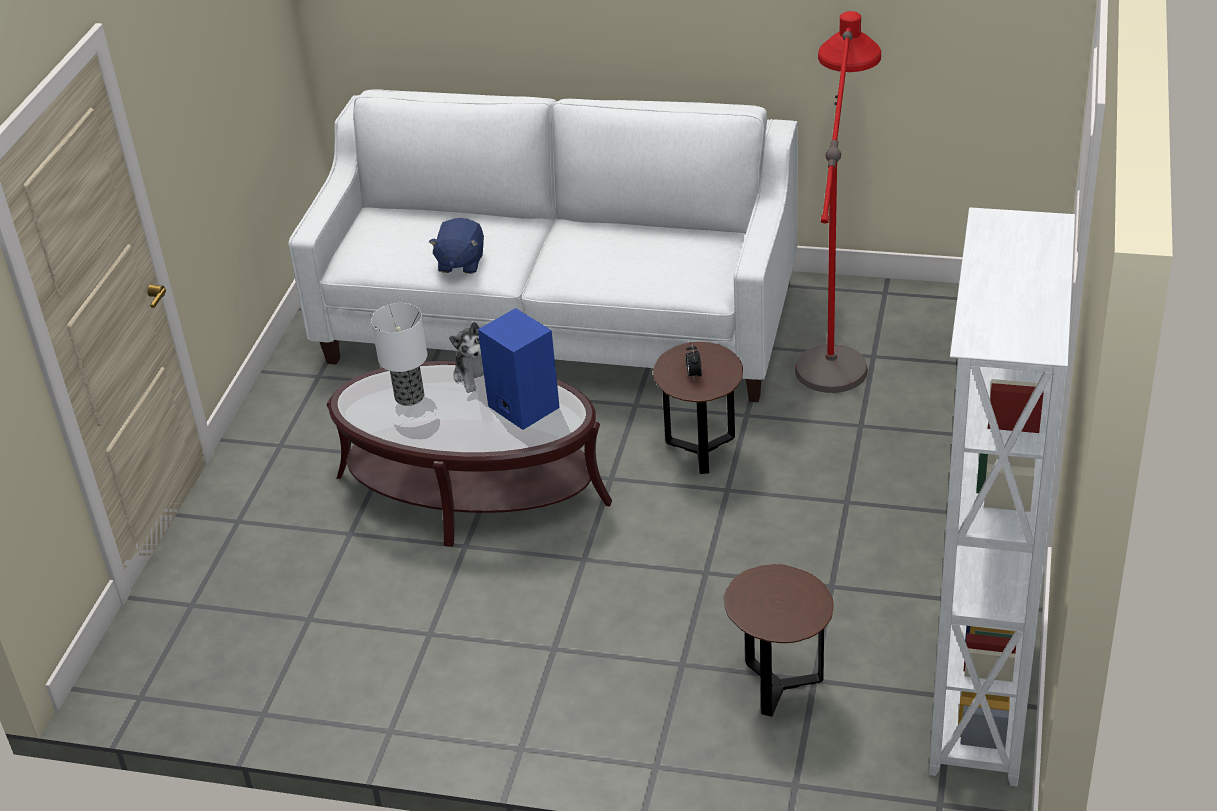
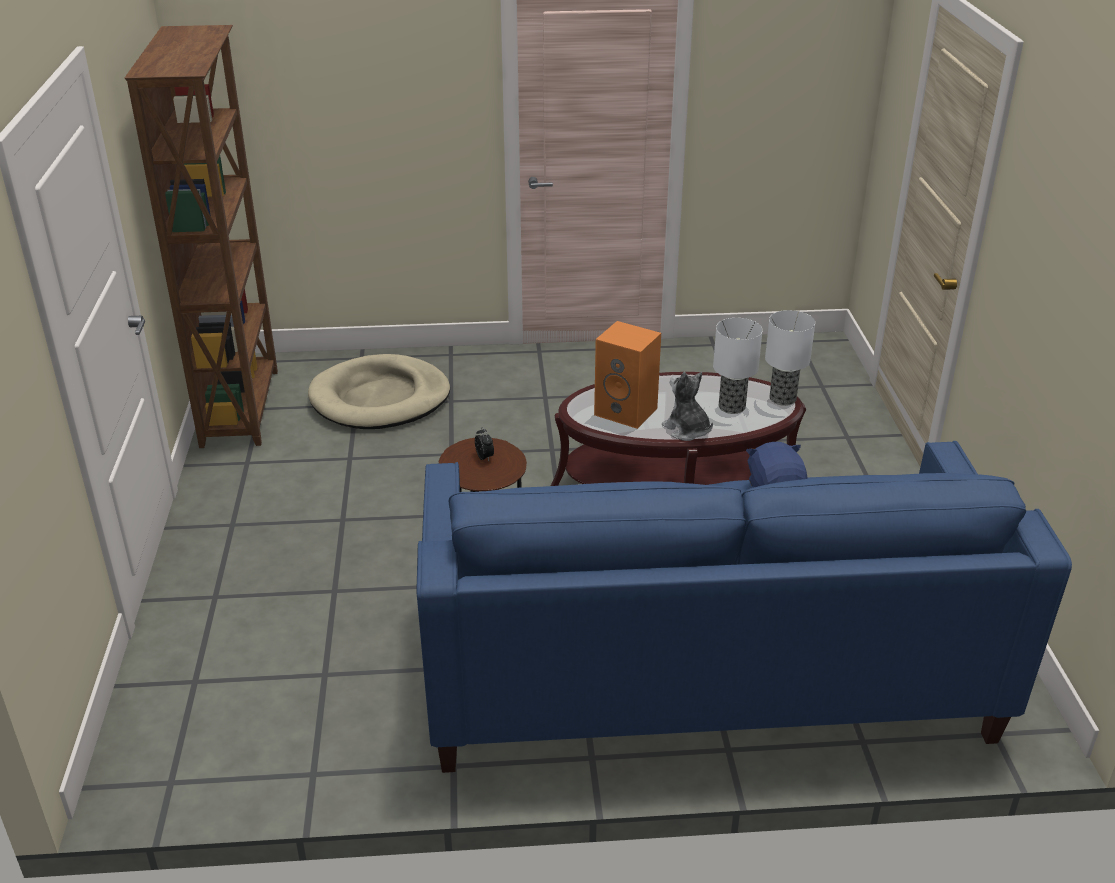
camera: 160 degrees right, 5 degrees down
(349, 399) = (782, 398): none -> table lamp
(521, 407) = (627, 411): blue speaker -> orange speaker
(558, 322) = (704, 664): white sofa -> blue sofa
(779, 686) = (380, 398): brown side table -> beige dog bed
(837, 339) = (369, 691): red floor lamp -> none
(977, 703) = (242, 407): white bookcase -> brown bookcase

